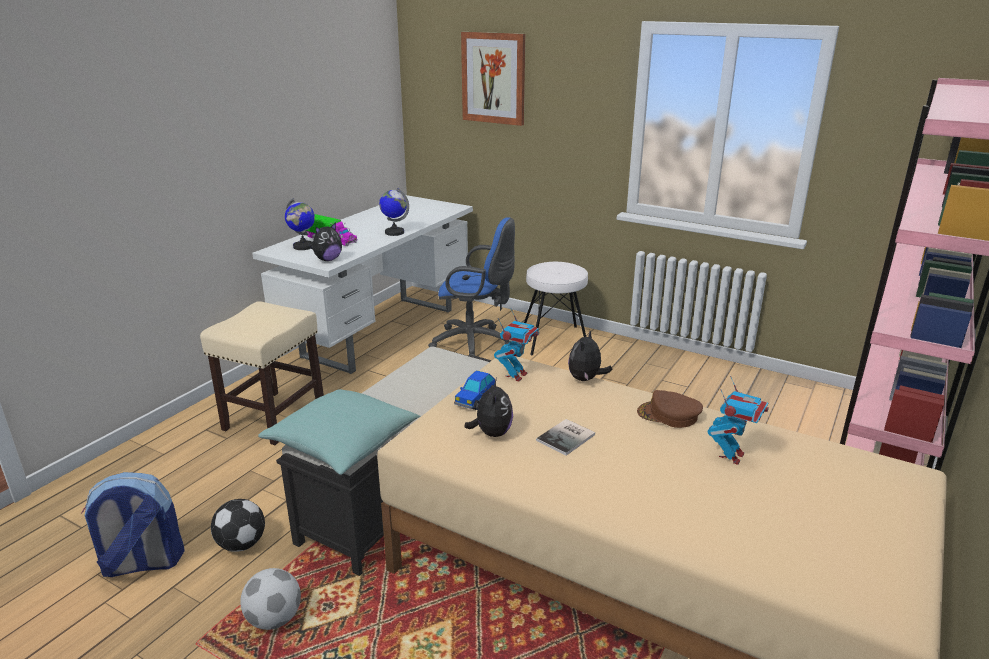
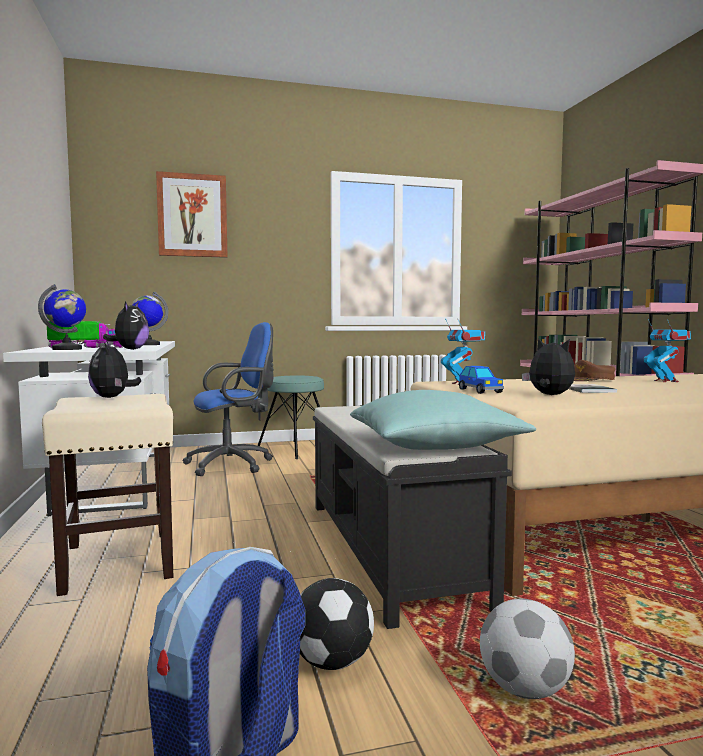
camera: 45 degrees left, 20 degrees down
(554, 340) = (295, 449): white stool -> turquoise stool
(586, 379) = (504, 379): plush toy -> plush toy (112, 397)

